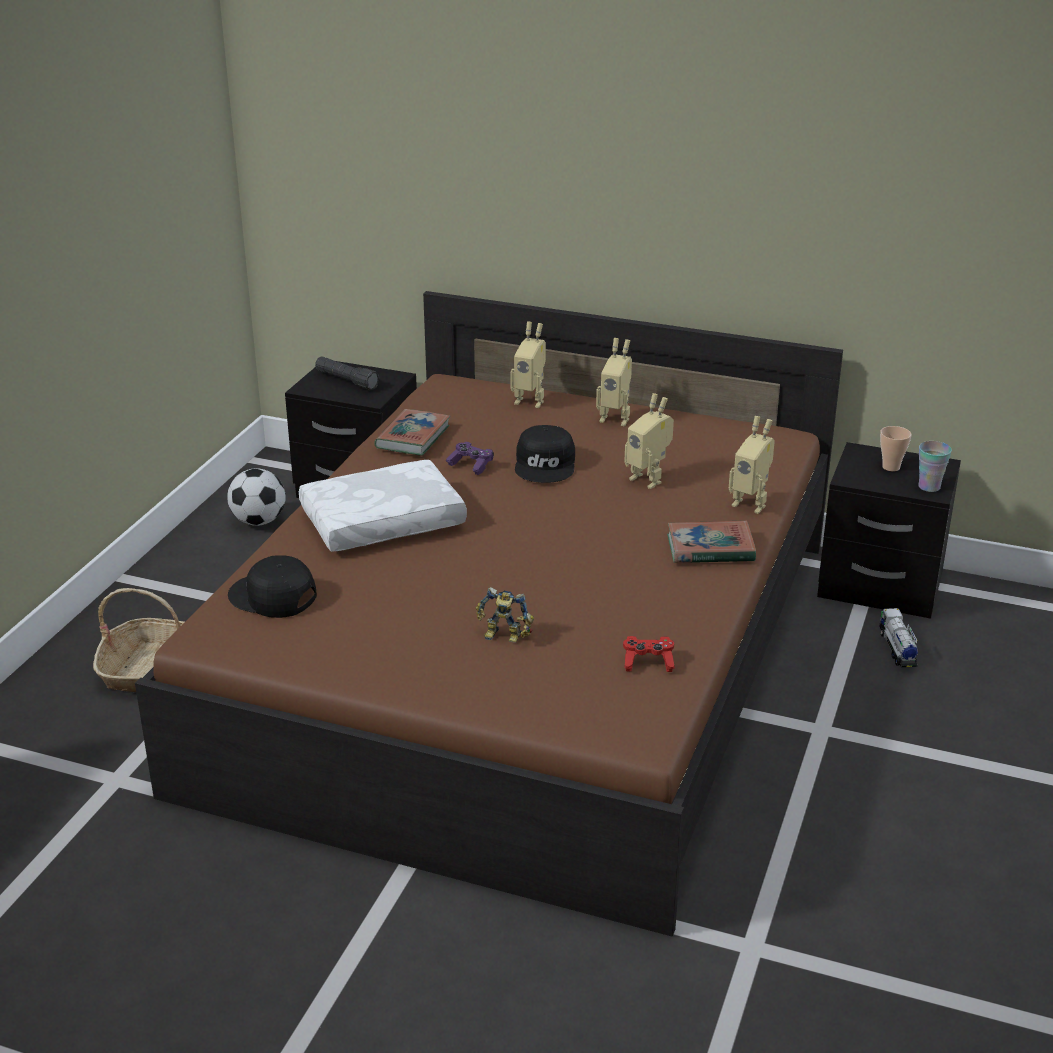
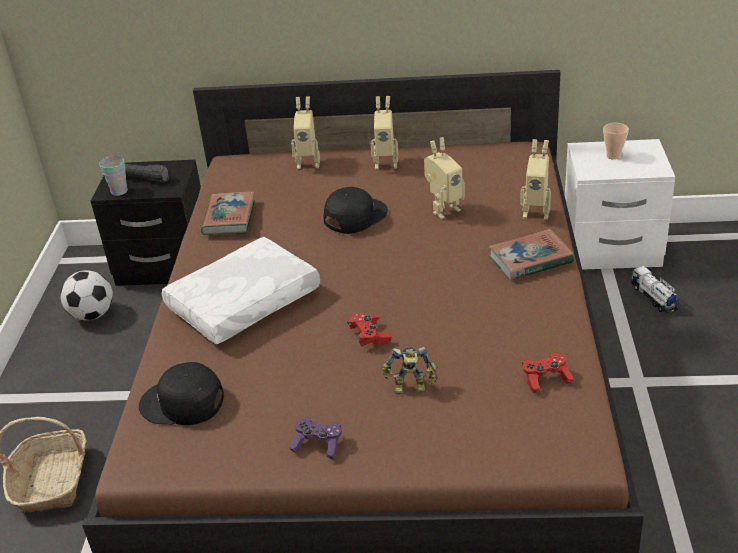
camera: 15 degrees left, 5 degrees up
(471, 465) = (292, 231): purple game controller -> purple game controller (318, 445)
(491, 581) = (369, 336): none -> red game controller
(546, 464) = (354, 216): black cap -> black cap turned 120 degrees counterclockwise
(648, 479) = (443, 210): toy robot -> toy robot turned 60 degrees counterclockwise
(879, 587) = (611, 250): black nightstand -> white nightstand
(929, 487) = (651, 166): cup -> cup (119, 191)

